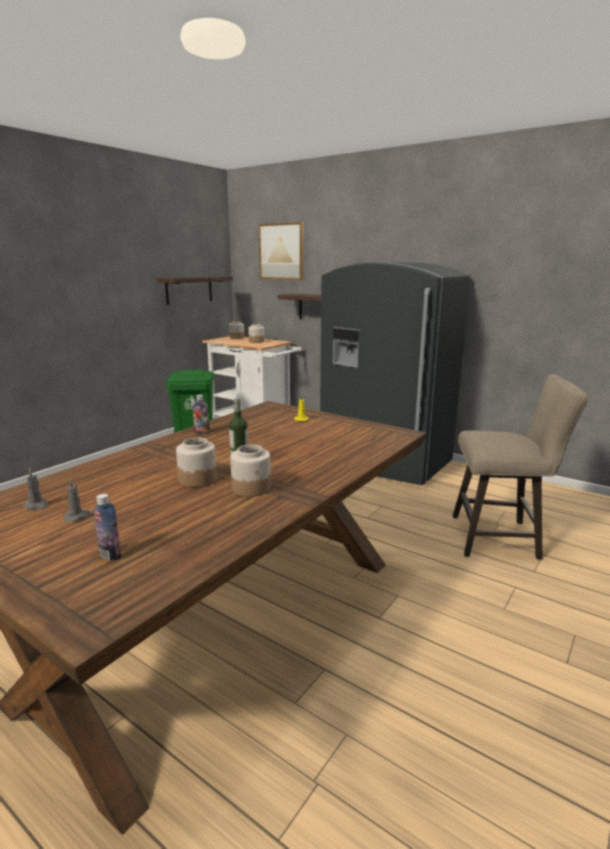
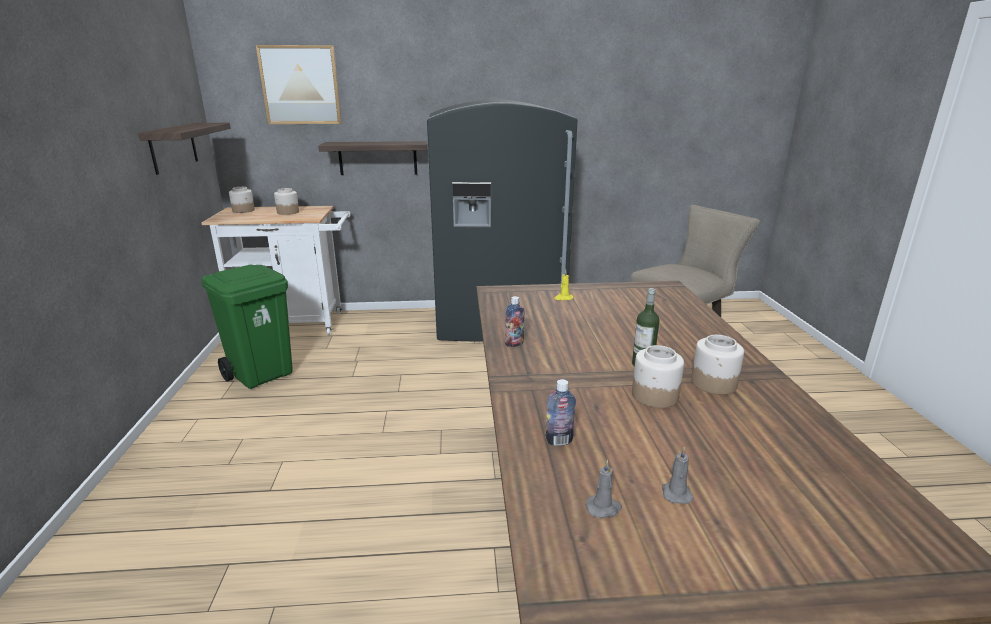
camera: 40 degrees left, 5 degrees up
(110, 555) = (807, 508): bottle -> bottle (559, 441)

